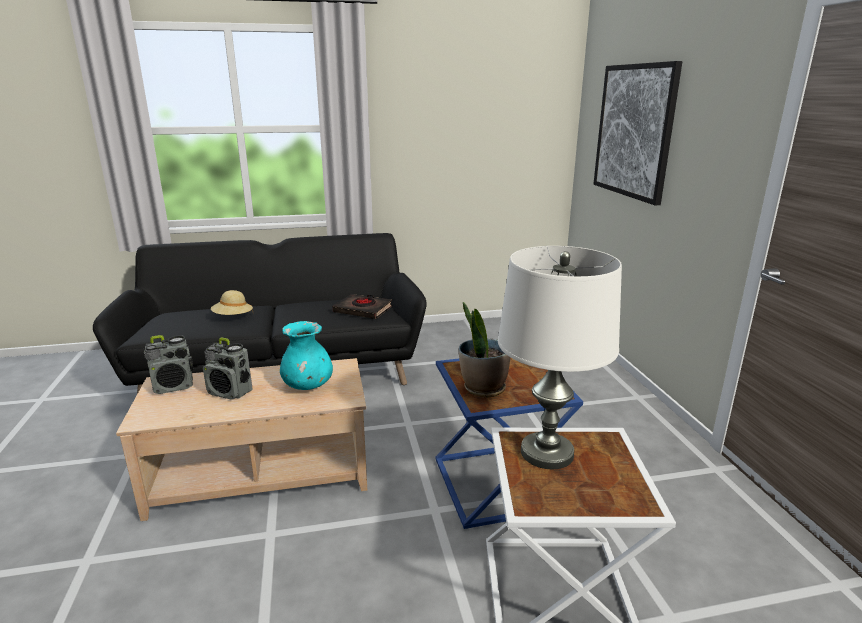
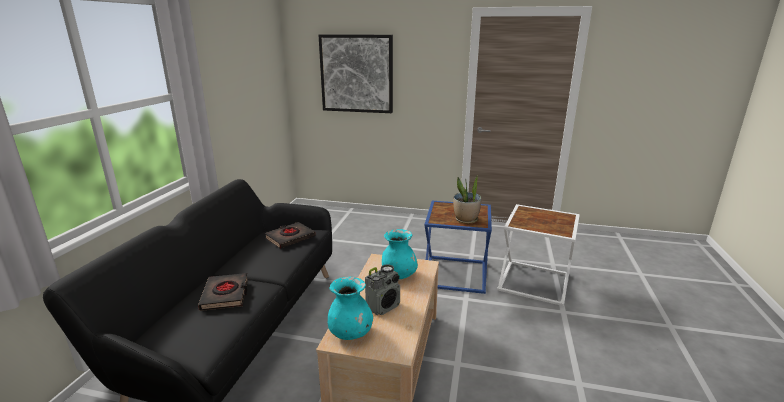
camera: 65 degrees left, 0 degrees up
(174, 386) = (351, 333): radio -> turquoise vase
(233, 317) = (225, 295): beige hat -> black book
(547, 452) = (529, 221): white table lamp -> none

